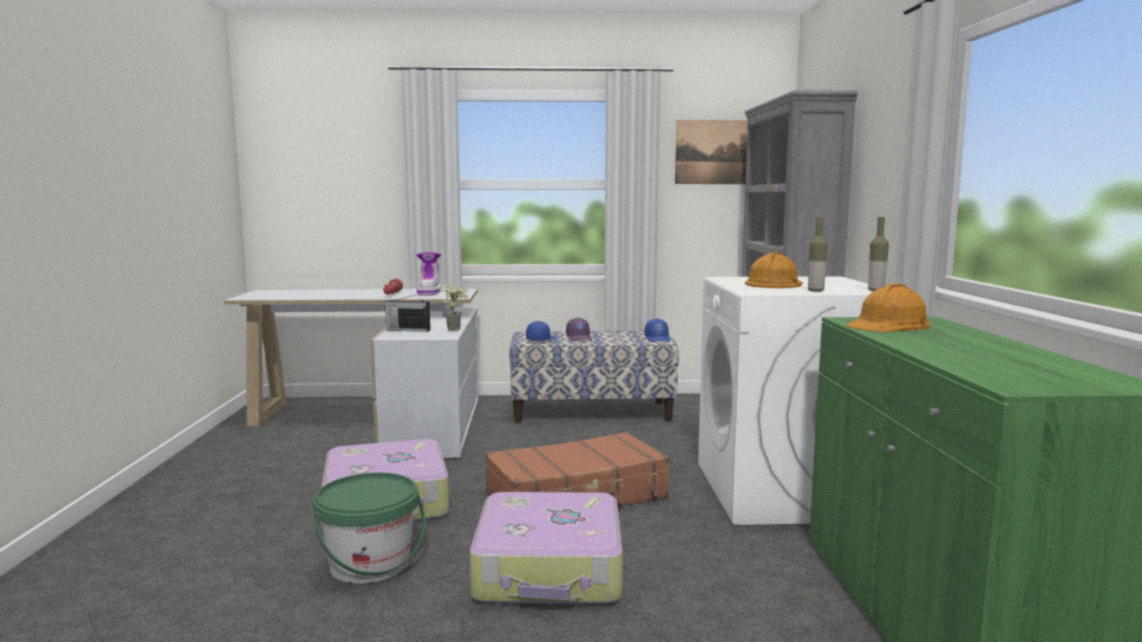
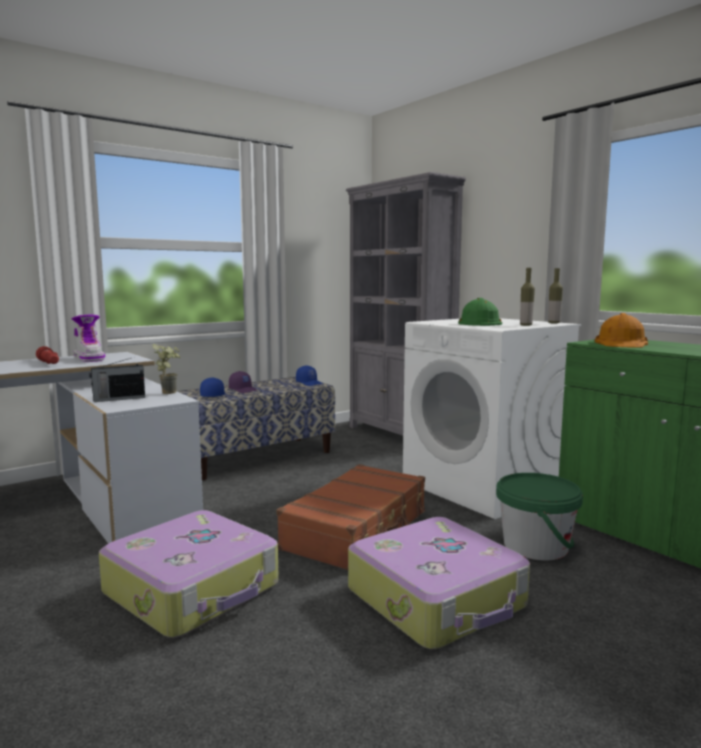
camera: 35 degrees left, 0 degrees up
(370, 564) = (277, 658): green bucket -> green bucket (535, 546)
(714, 152) = (319, 222): picture -> none
(774, 284) = (478, 323): orange hard hat -> green hard hat

